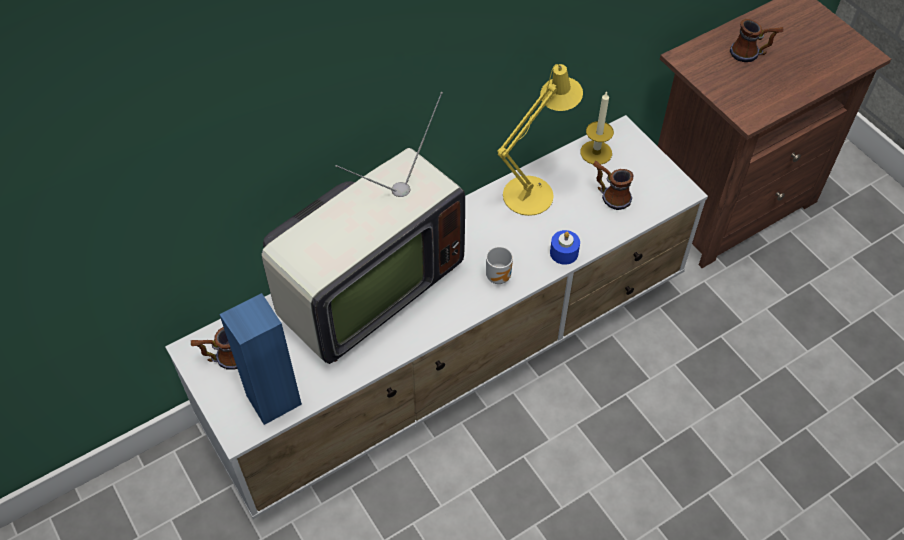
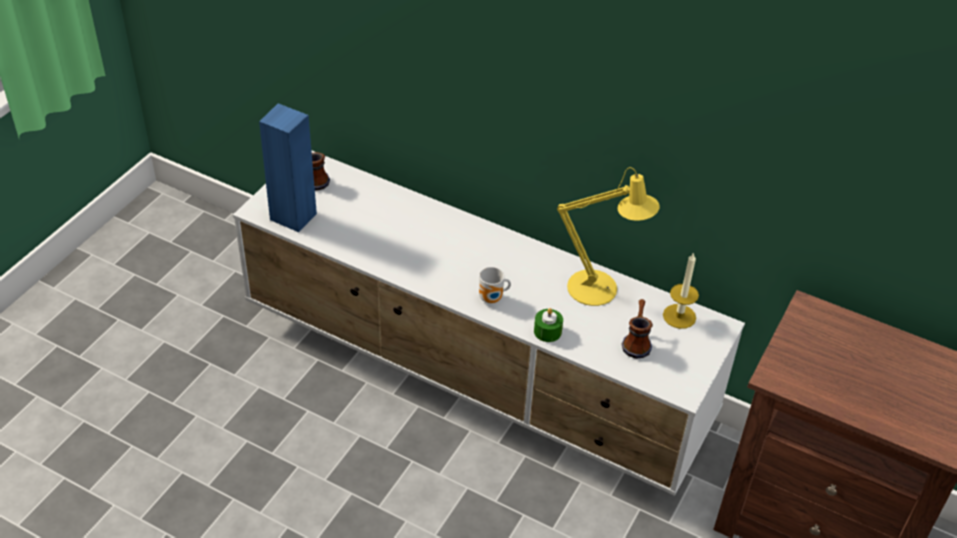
camera: 60 degrees right, 10 degrees down
(364, 290) = (422, 226): television -> none
(564, 252) = (547, 331): blue candle -> green candle
(752, 53) = (863, 355): mug -> none

